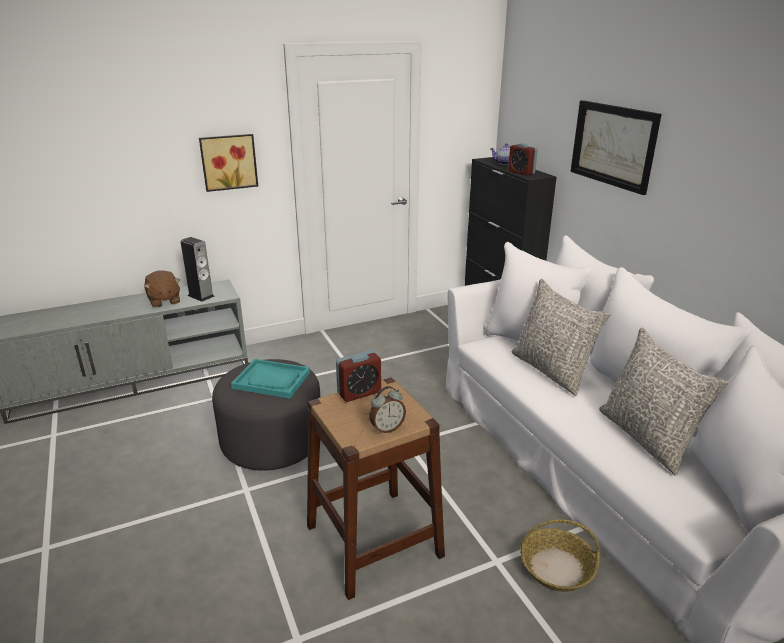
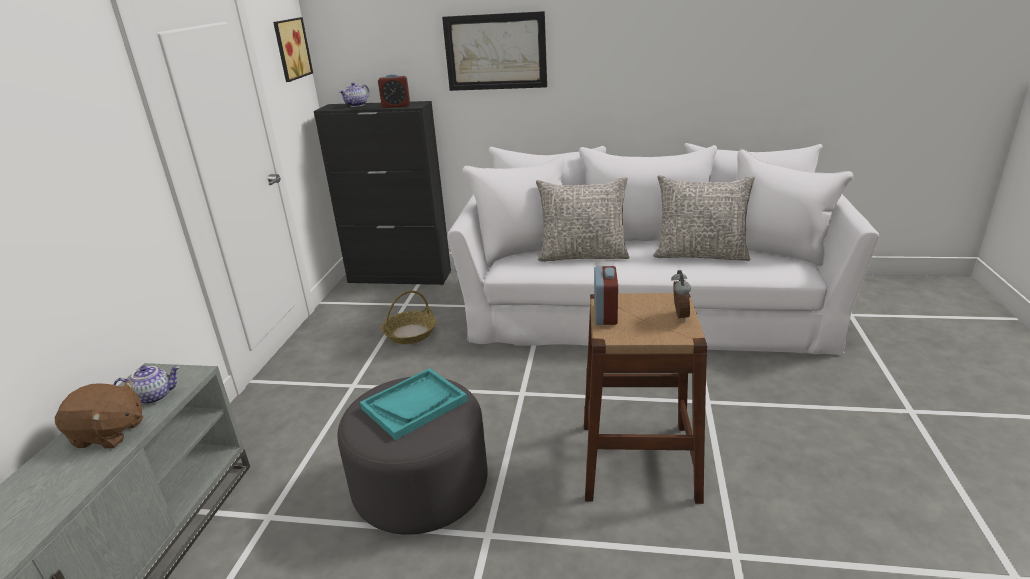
camera: 55 degrees left, 0 degrees up
(201, 296) = (154, 396): speaker -> teapot
(228, 162) = (89, 176): picture -> picture (290, 49)
(557, 567) = (730, 376): basket -> basket (410, 333)

